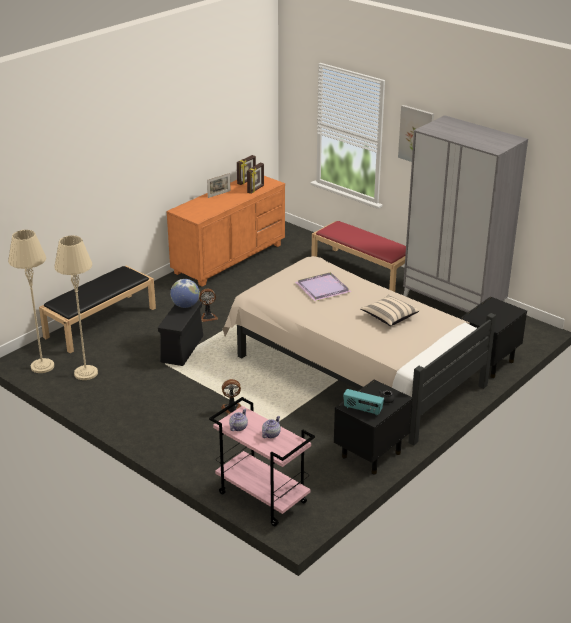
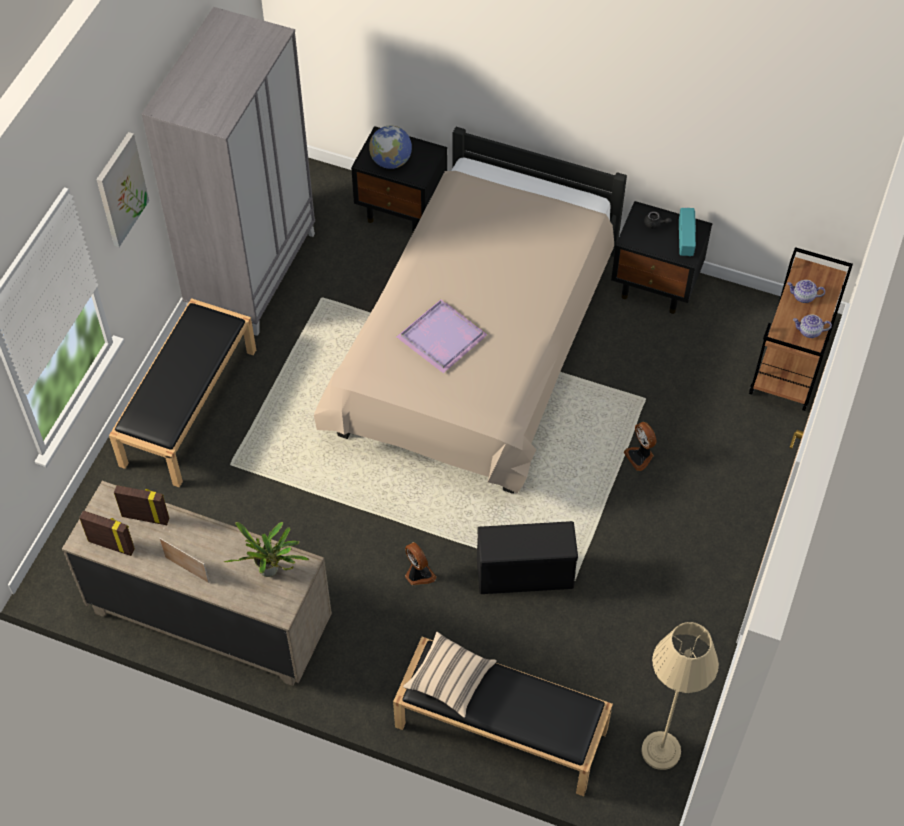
camera: 110 degrees left, 25 degrees up
(86, 373) = (648, 678): beige floor lamp -> none
(185, 305) = (501, 542): globe -> globe (391, 161)
(201, 211) = (271, 571): none -> potted plant
(229, 259) = (209, 617): orange dresser -> beige dresser
(261, 498) = (789, 368): pink cart -> brown cart
(363, 271) = (189, 405): red bench -> black bench
(389, 317) = (487, 245): beige pillow -> beige pillow (450, 680)

